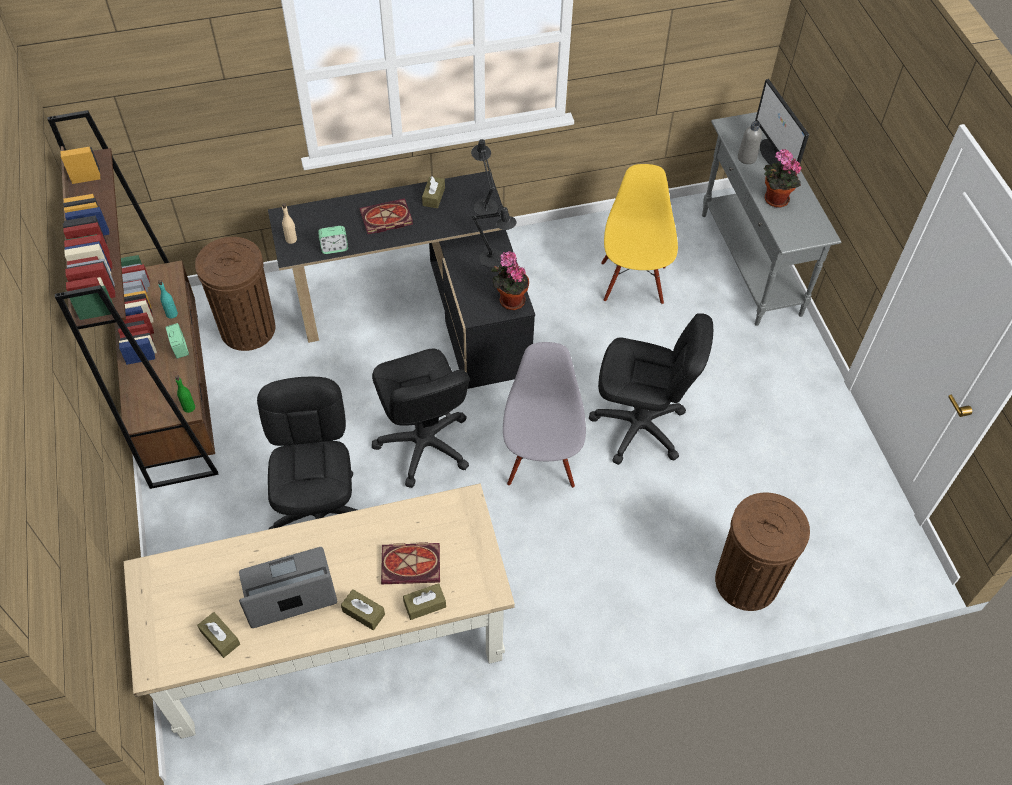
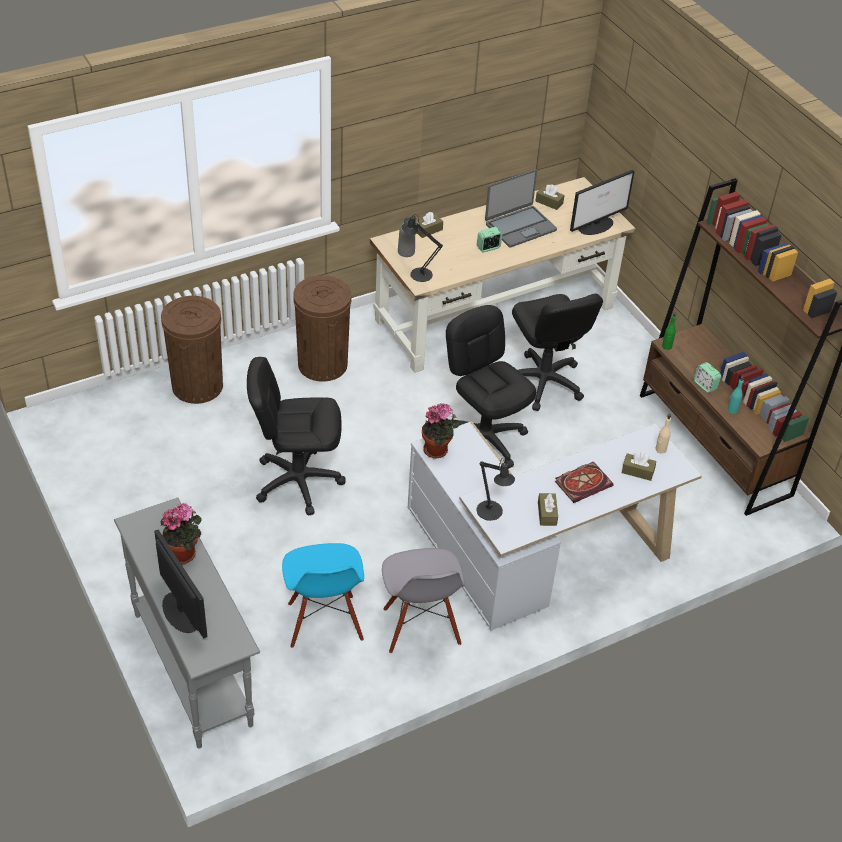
camera: 165 degrees right, 10 degrees down
(176, 574) = (596, 225): none -> monitor
(248, 329) = (690, 510): brown trash can -> brown trash can (322, 364)
(334, 248) = (616, 447): alarm clock -> alarm clock (488, 248)
(363, 613) = (466, 222): brown tissue box -> brown tissue box (637, 471)
(412, 563) = (445, 248): book -> none
(422, 310) = (534, 555): black desk -> white desk
(495, 259) = (464, 486): black table lamp -> black table lamp (418, 273)
(541, 461) = (379, 442): grey chair -> grey chair (420, 627)
(633, 283) = (324, 622): yellow chair -> blue chair
(747, 158) = (215, 602): grey bottle -> grey bottle (406, 252)

